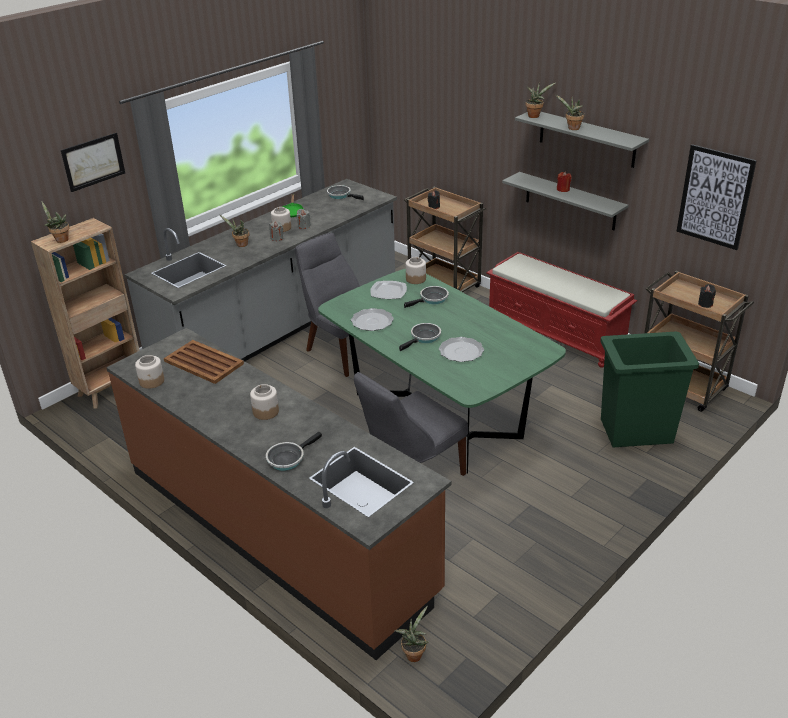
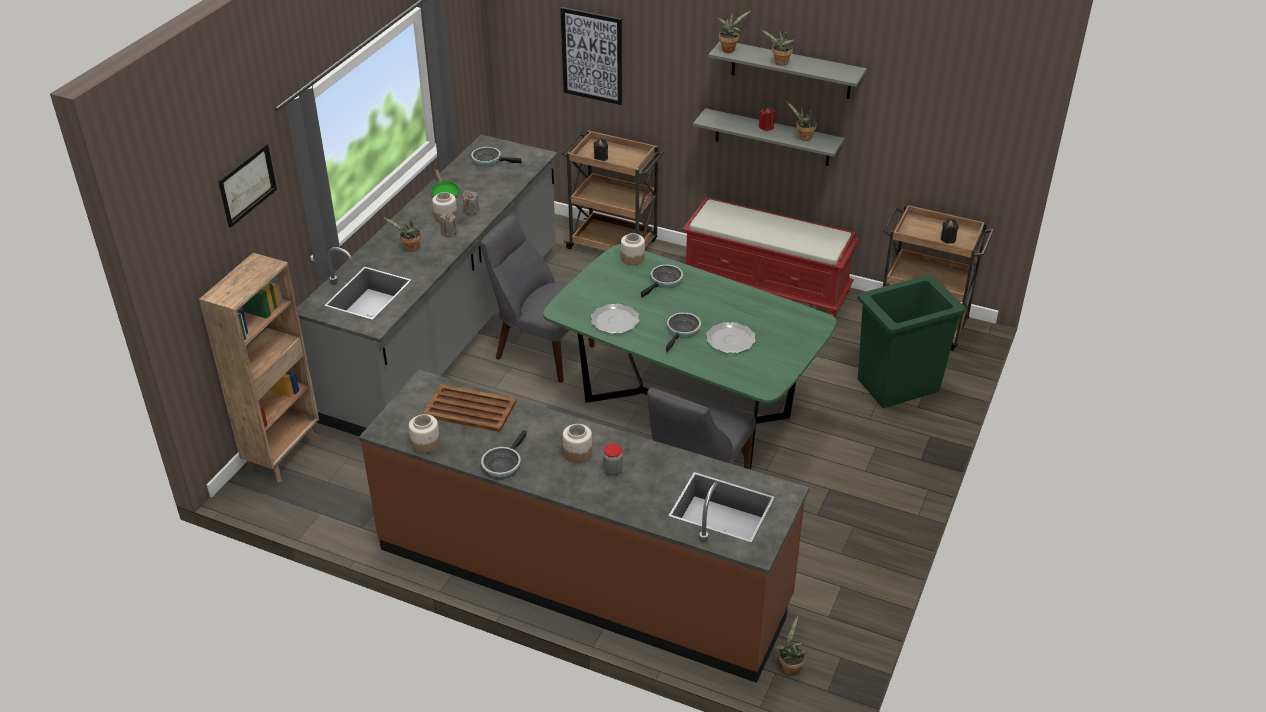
camera: 20 degrees left, 5 degrees up
(60, 240) = (236, 290): potted plant -> potted plant (803, 138)
(286, 431) = (613, 470): none -> jar
(288, 458) = (634, 499): frying pan -> frying pan (503, 464)
(388, 292) = (611, 280): plate -> none
(715, 197) = (944, 125): picture -> picture (592, 56)

